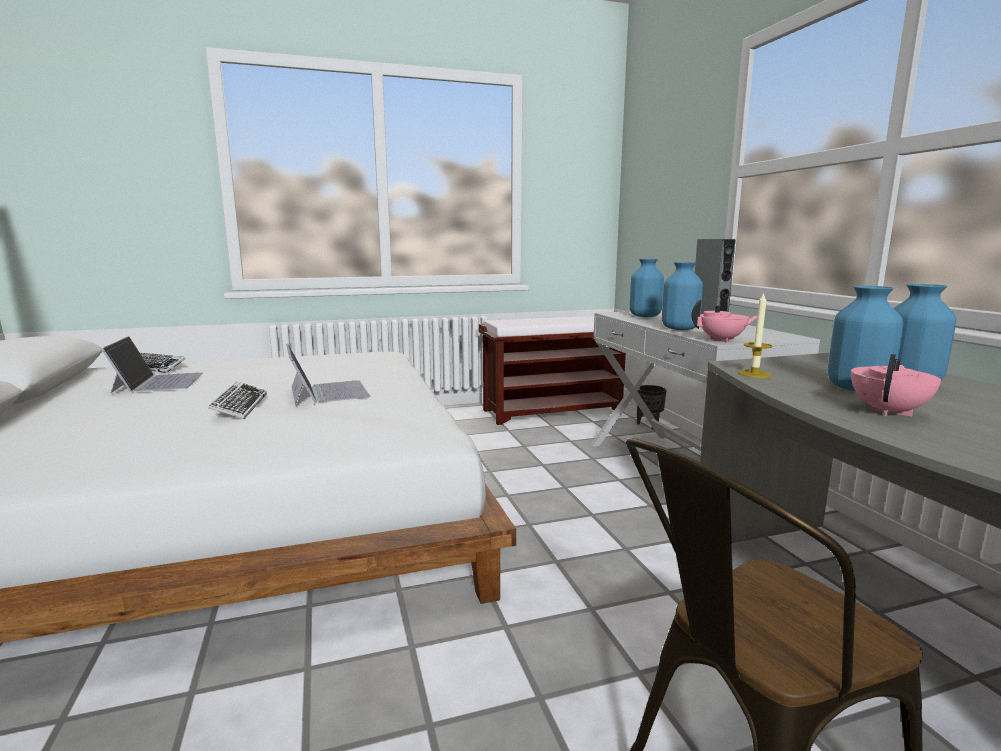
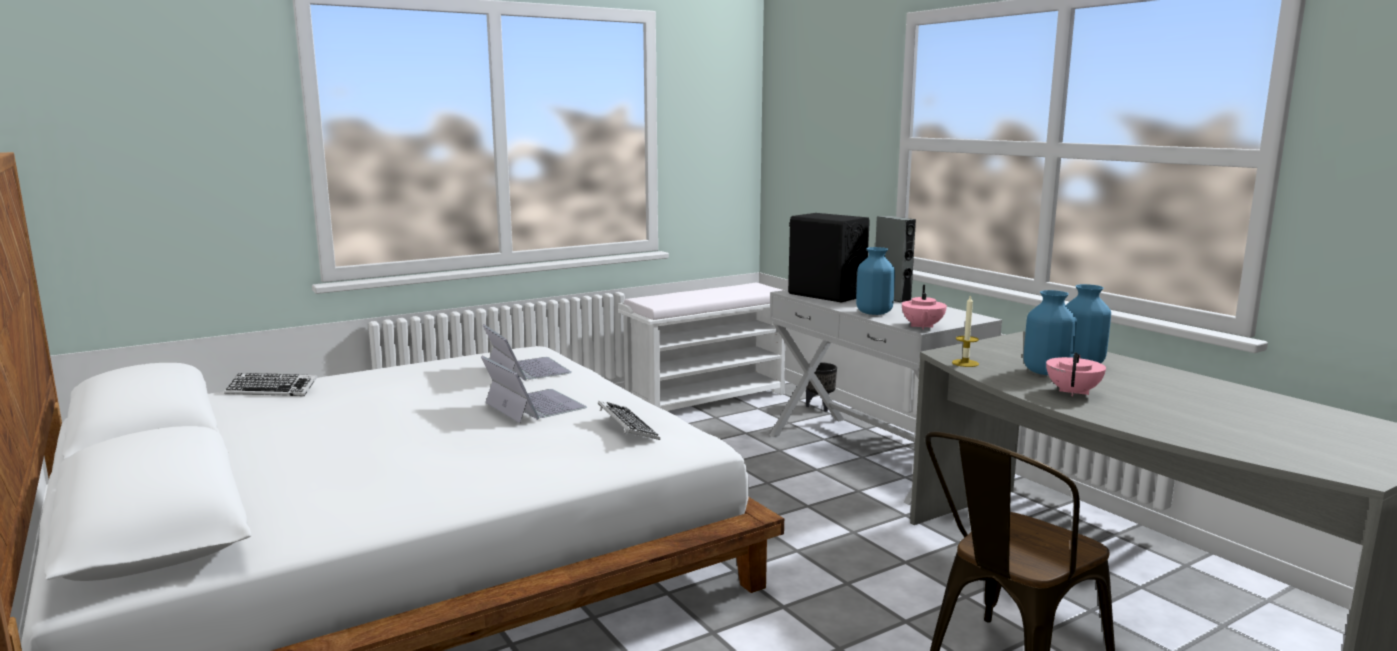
camera: 15 degrees left, 0 degrees up
(158, 382) = (318, 410): laptop -> laptop (526, 369)
(240, 406) = (466, 429): keyboard -> keyboard (627, 427)
(554, 410) = (707, 399): brown bench -> white bench
(645, 316) = (826, 295): blue vase -> black speaker
(722, 340) = (922, 327): pink teapot -> pink teapot turned 120 degrees clockwise

